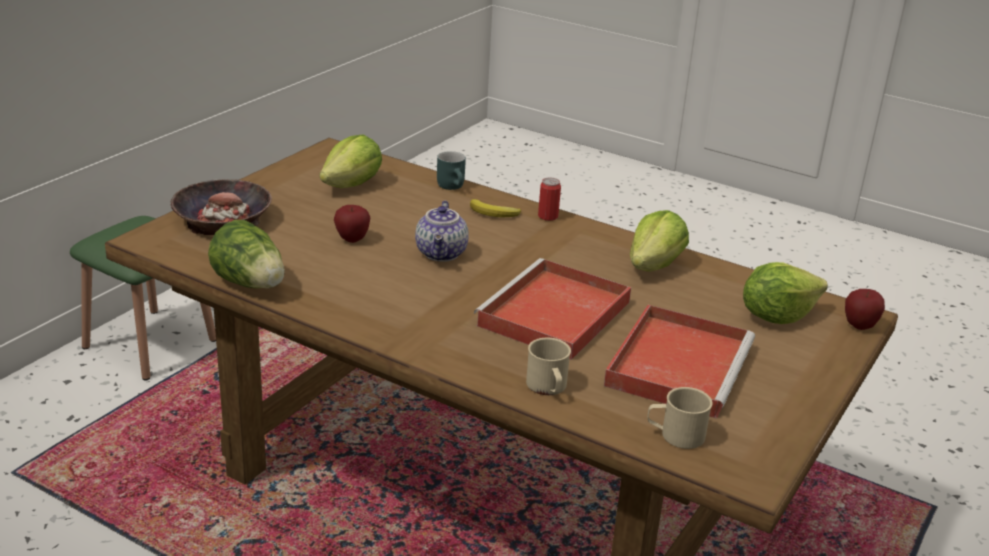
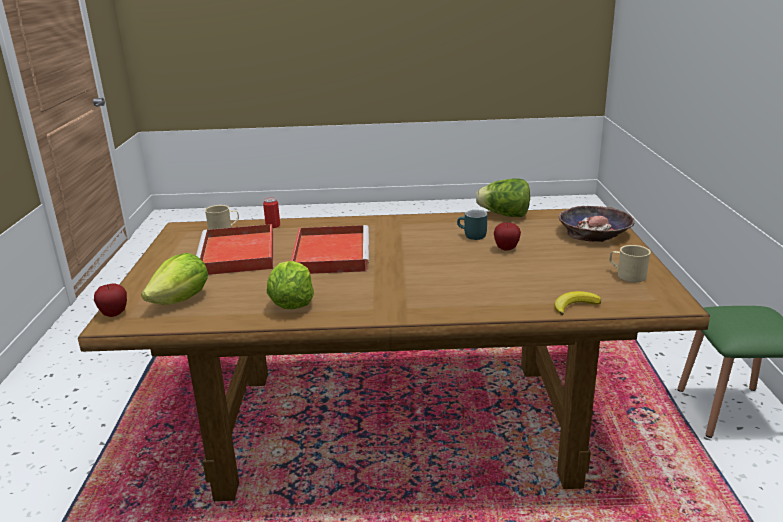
camera: 150 degrees right, 5 degrees down
(352, 185) = (586, 280): lettuce -> none
(442, 254) = (441, 260): teapot -> none
(454, 186) = (522, 309): turquoise mug -> turquoise mug (471, 236)
(494, 213) = (455, 299): banana -> banana (574, 306)
(548, 216) = (414, 313): can -> can (273, 225)
(548, 388) = (300, 226): beige mug -> beige mug (627, 275)

